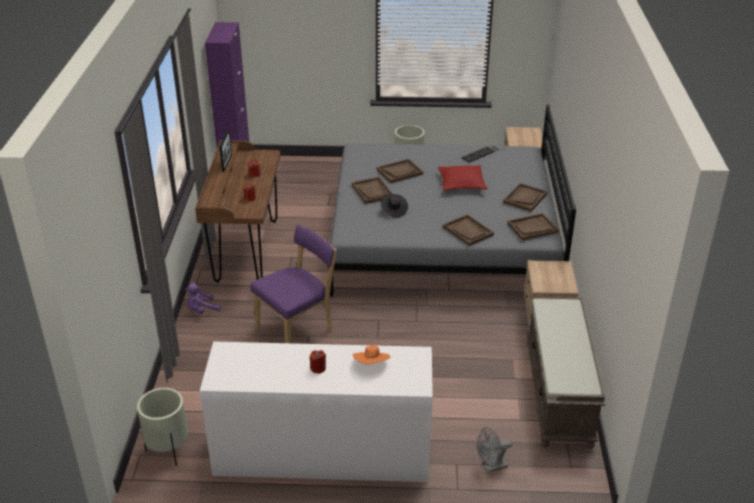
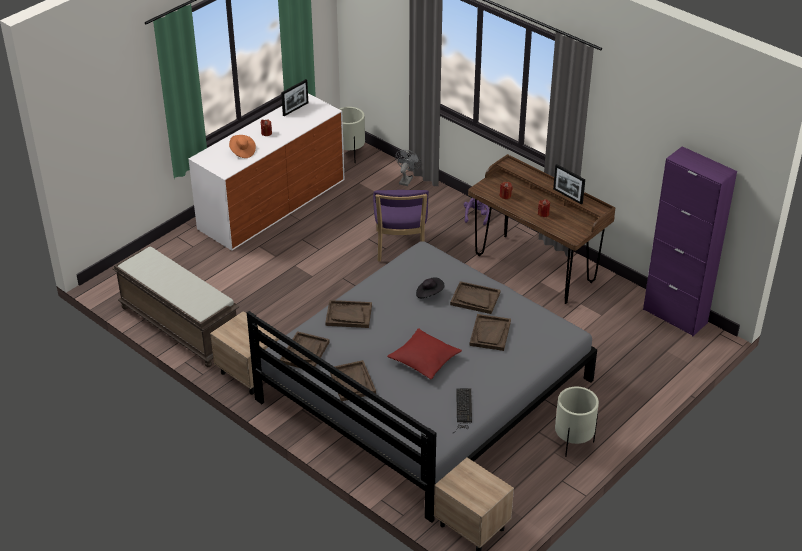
camera: 130 degrees right, 5 degrees up
(246, 376) = (295, 109): none -> picture frame
(491, 467) = (171, 257): grey fan -> grey fan (406, 179)

